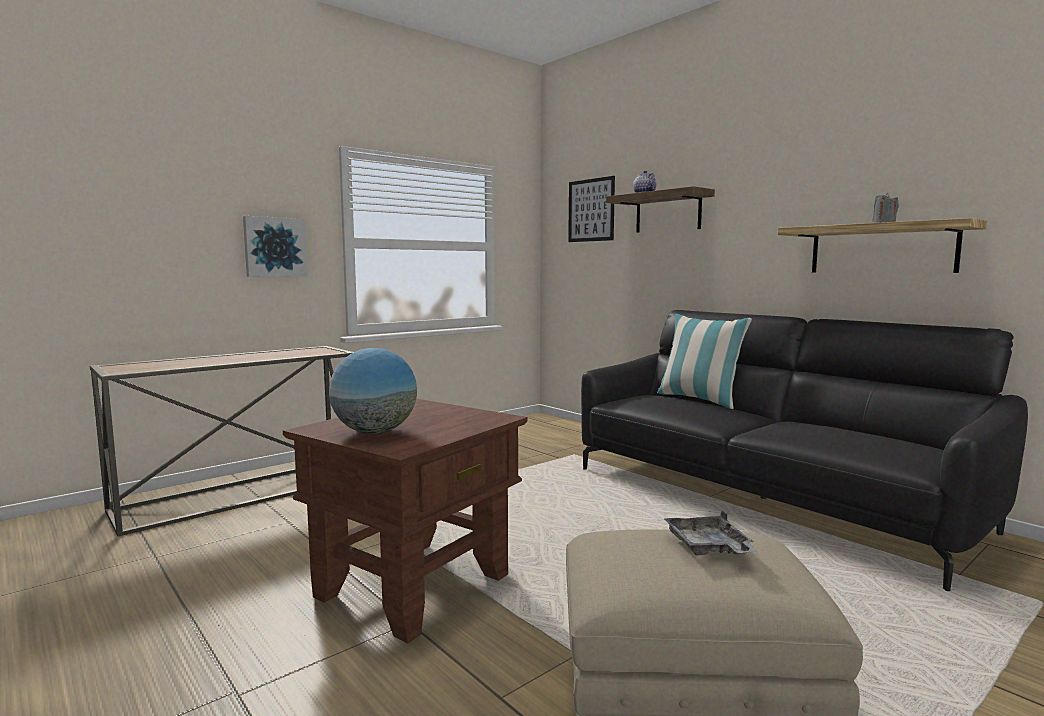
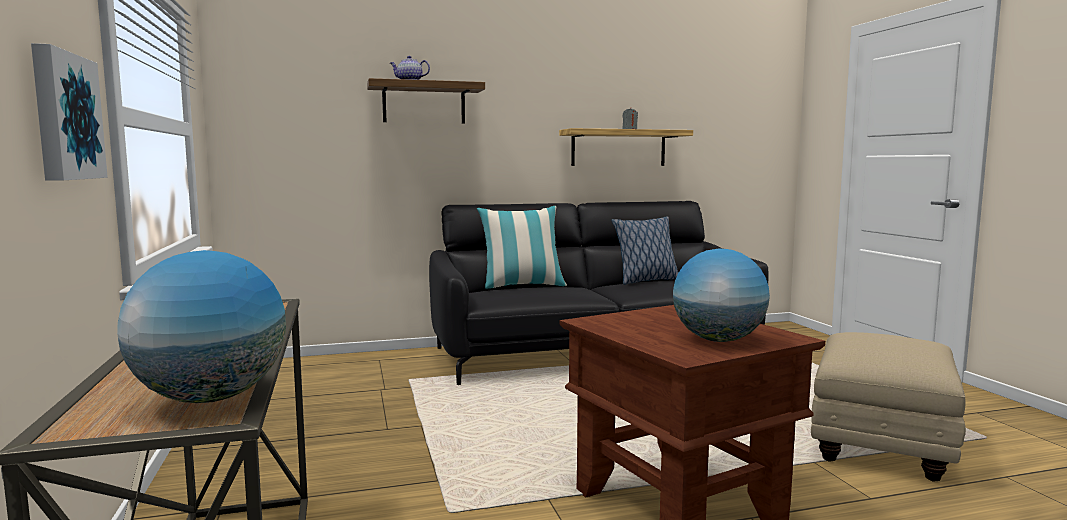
camera: 65 degrees left, 0 degrees up
(144, 368) = (211, 398): none -> globe
(591, 210) = (307, 90): picture -> none
(708, 547) = (879, 339): grey tray -> none
(838, 427) = (646, 281): none -> pillow

